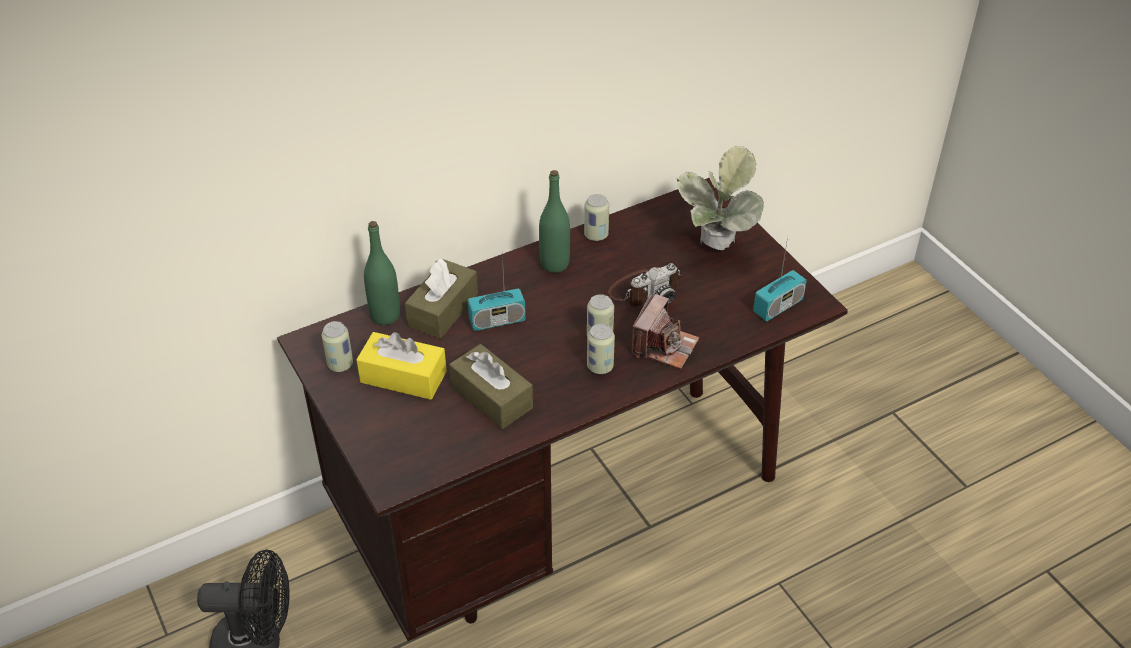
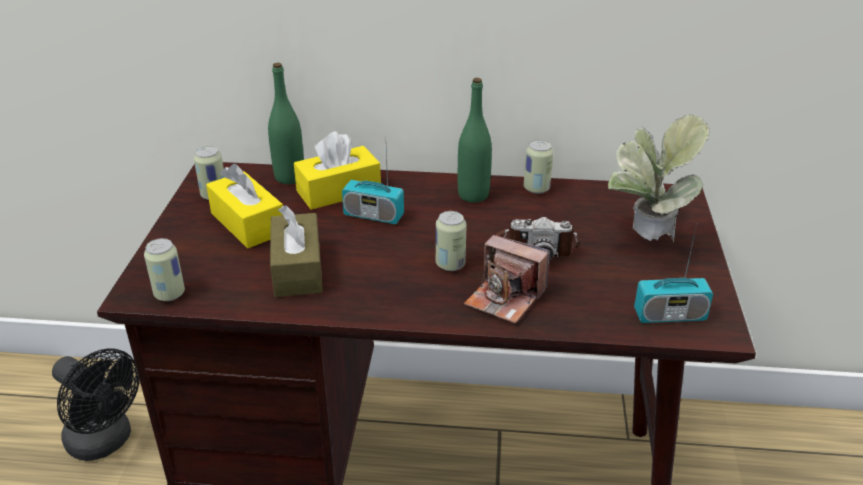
camera: 35 degrees right, 10 degrees down
(443, 310) = (338, 191): brown tissue box -> yellow tissue box
(600, 366) = (422, 288): can -> can (169, 294)
(664, 346) = (505, 298): camera -> camera turned 60 degrees clockwise

